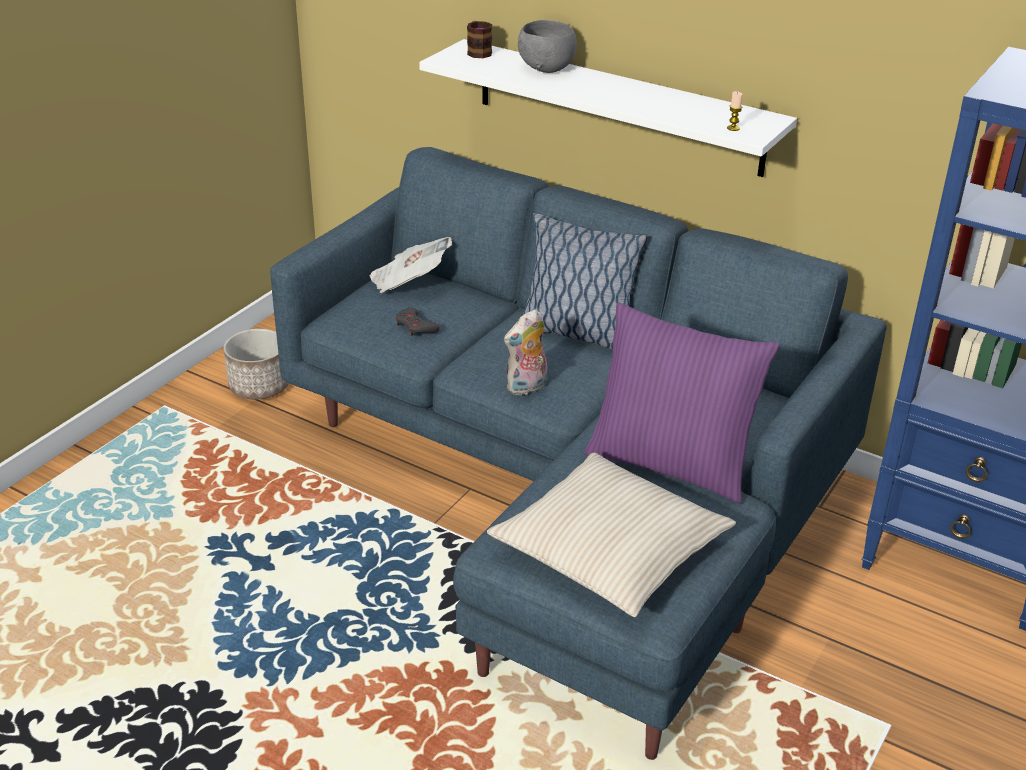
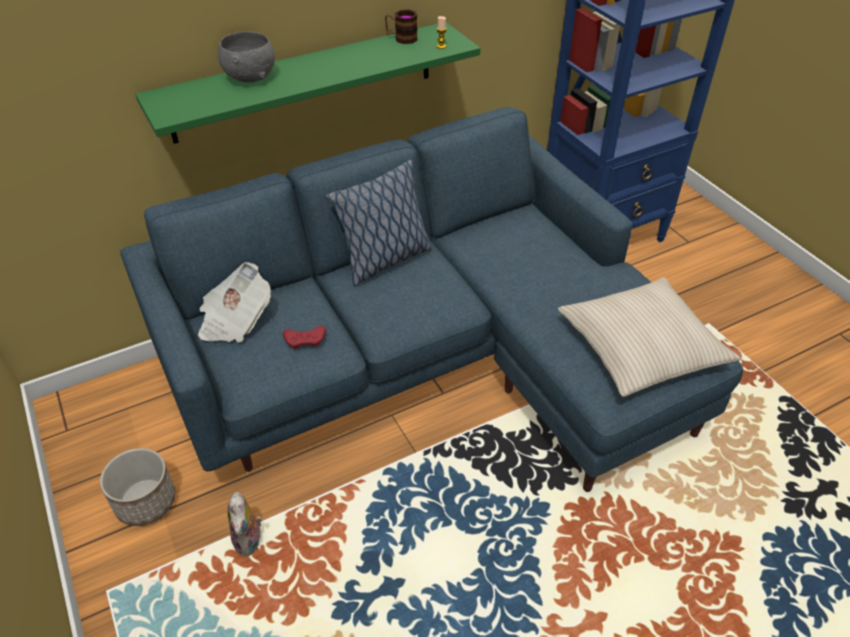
camera: 60 degrees left, 10 degrees up
(415, 326) = (305, 340): grey game controller -> red game controller
(478, 51) = (174, 95): mug -> mug (401, 38)
(527, 387) = (433, 312): plush toy -> plush toy (250, 541)
(618, 107) = (305, 82): white shelf -> green shelf
(671, 463) = (566, 282): purple pillow -> none

